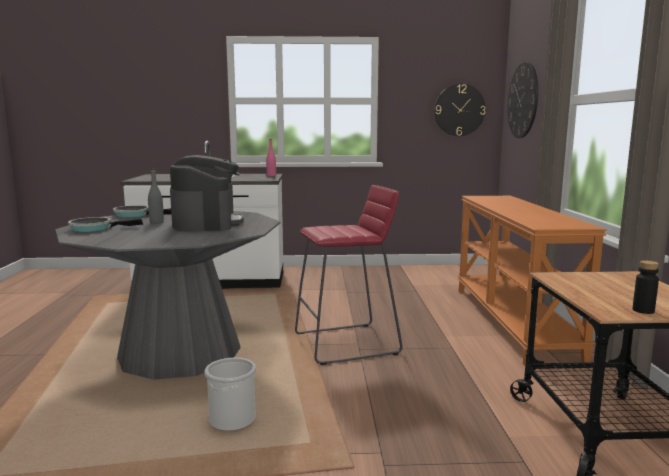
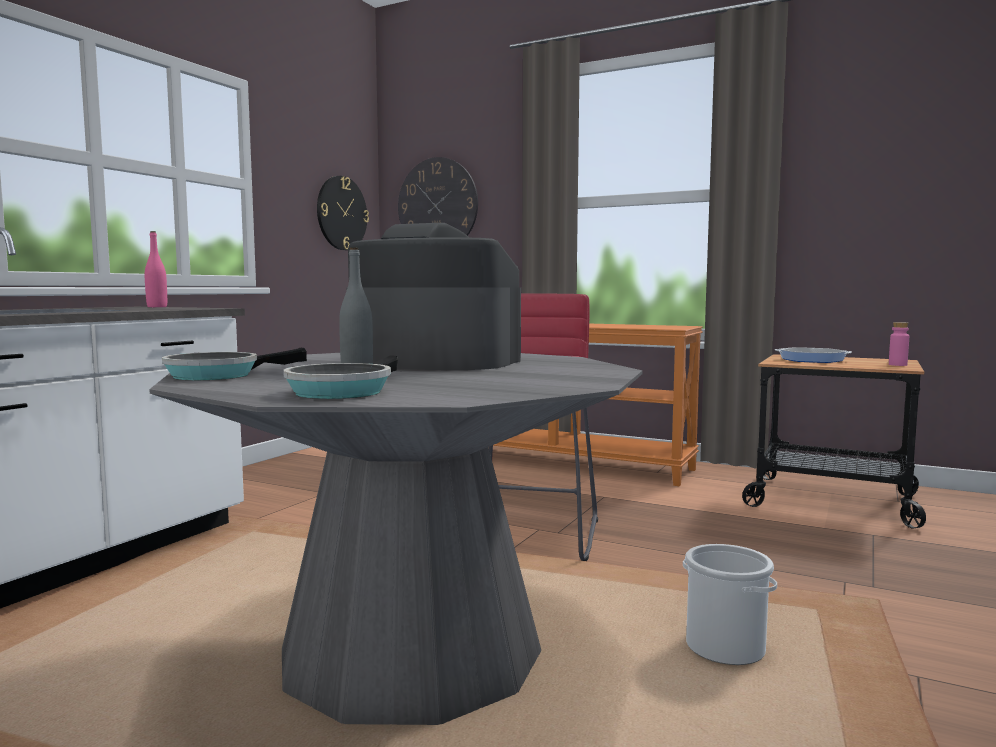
camera: 60 degrees left, 5 degrees down
(608, 283) = (811, 360): none -> frying pan
(643, 310) = (897, 365): black bottle -> pink bottle

